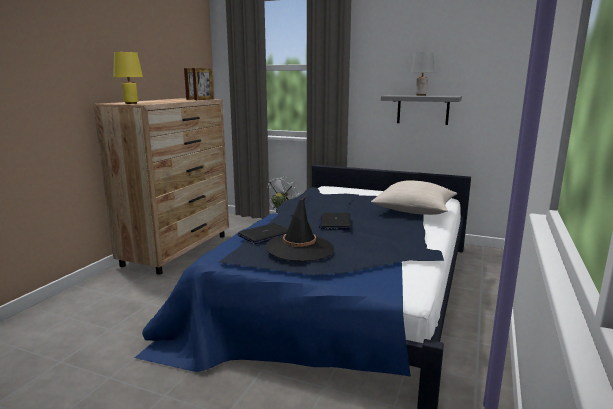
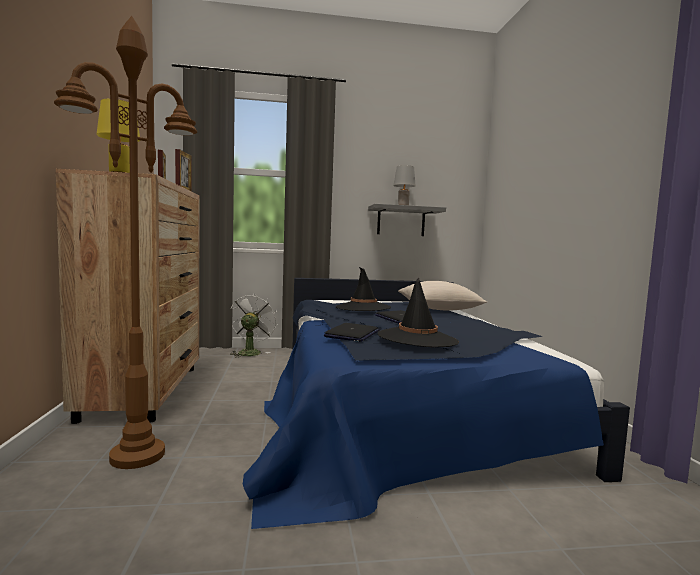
camera: 30 degrees left, 10 degrees down
(129, 296) = (137, 456): none -> brown floor lamp
(335, 203) = (363, 308): none -> black hat

